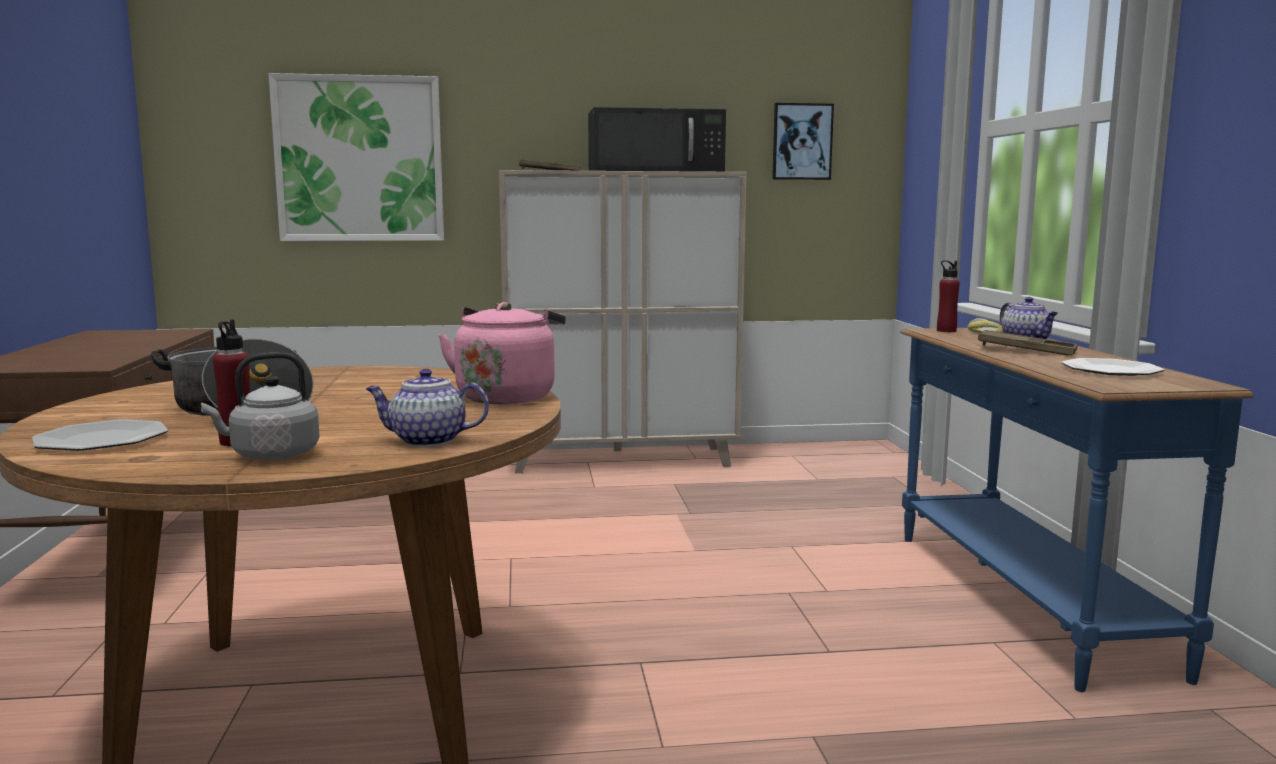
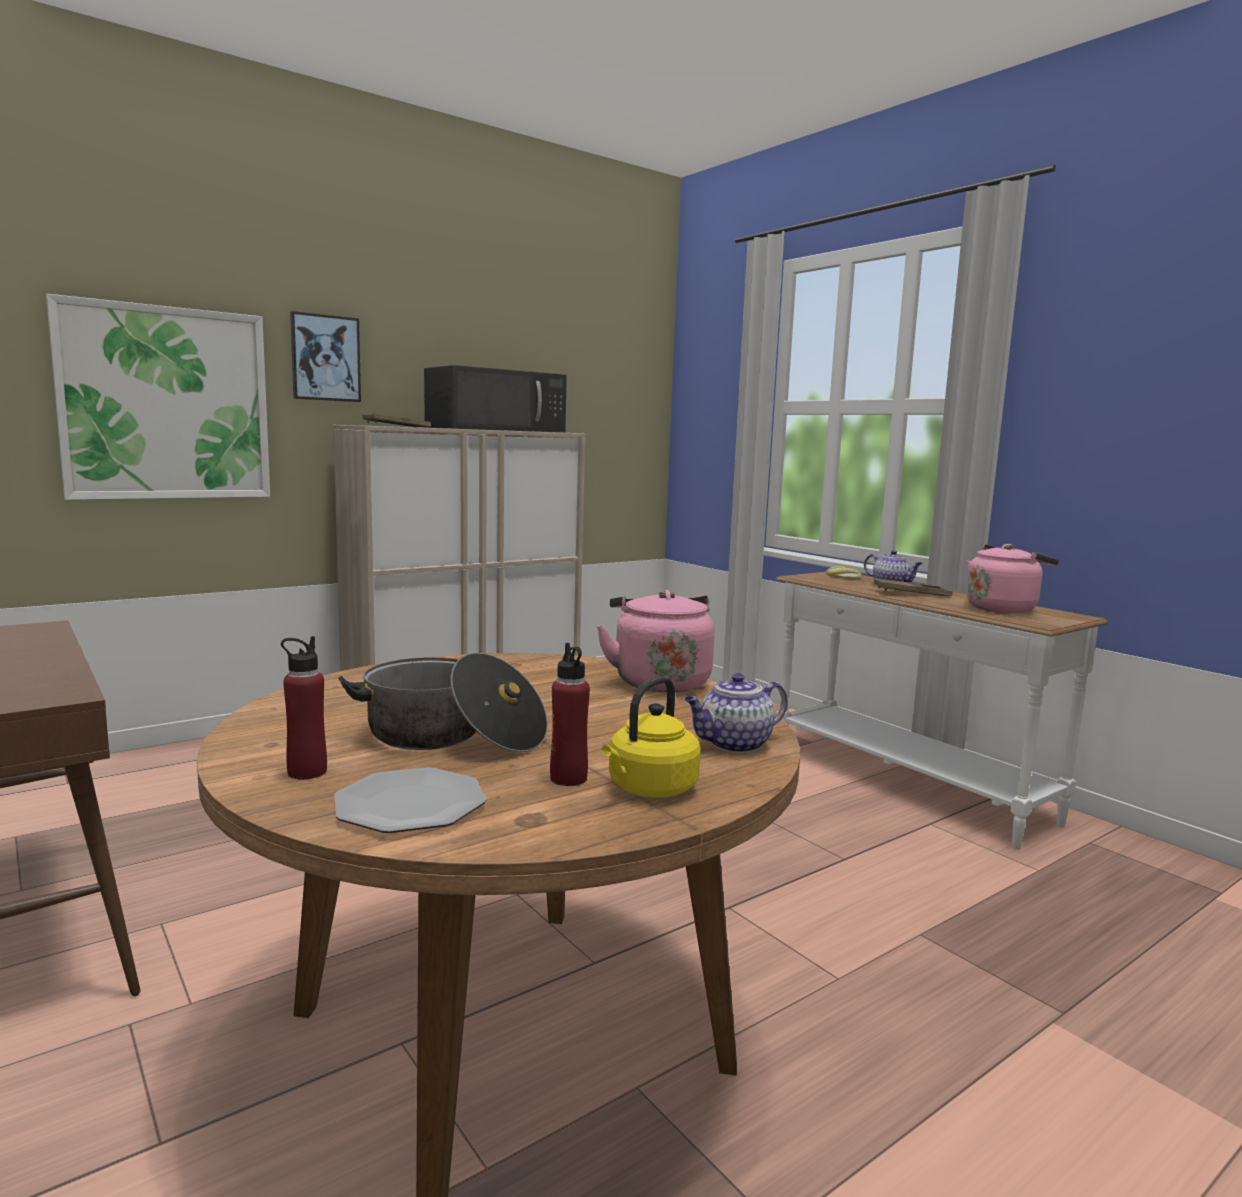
camera: 30 degrees left, 0 degrees up
(270, 455) = (649, 789): grey kettle -> yellow kettle
(802, 142) = (598, 404): picture -> picture (325, 358)
(946, 331) = (814, 577): red bottle -> red bottle (307, 772)
(1021, 599) = (905, 785): blue console table -> white console table
(1111, 370) = (1003, 608): plate -> pink kettle

